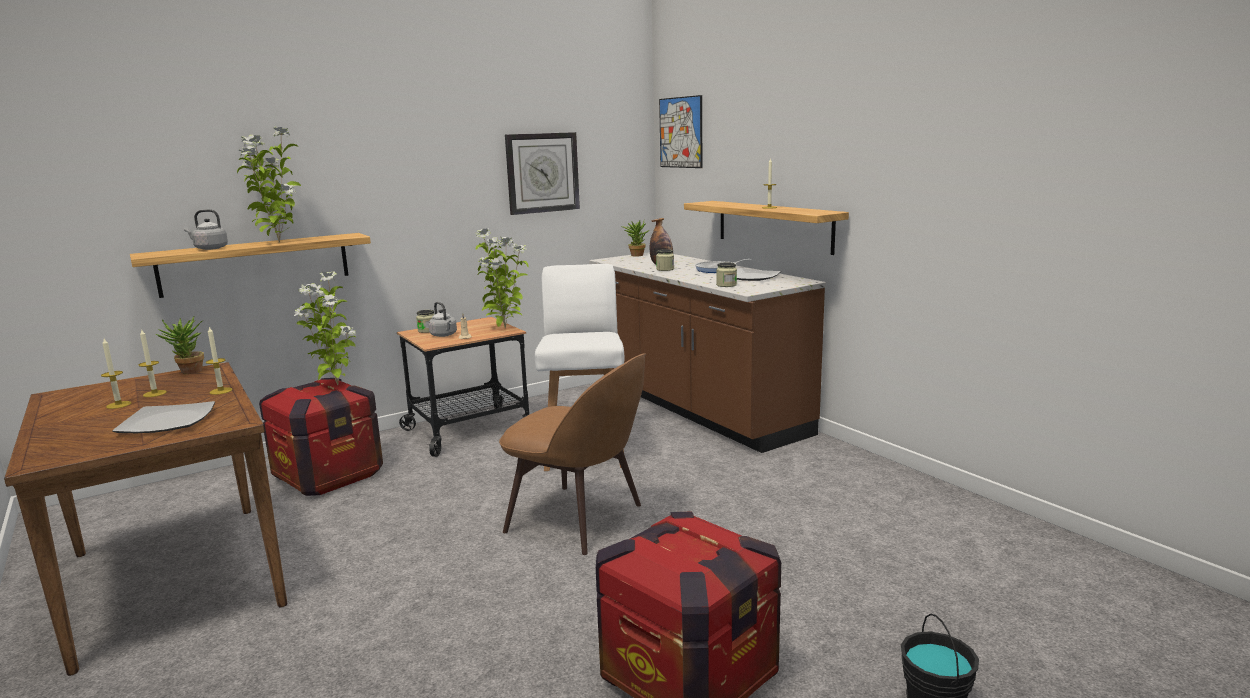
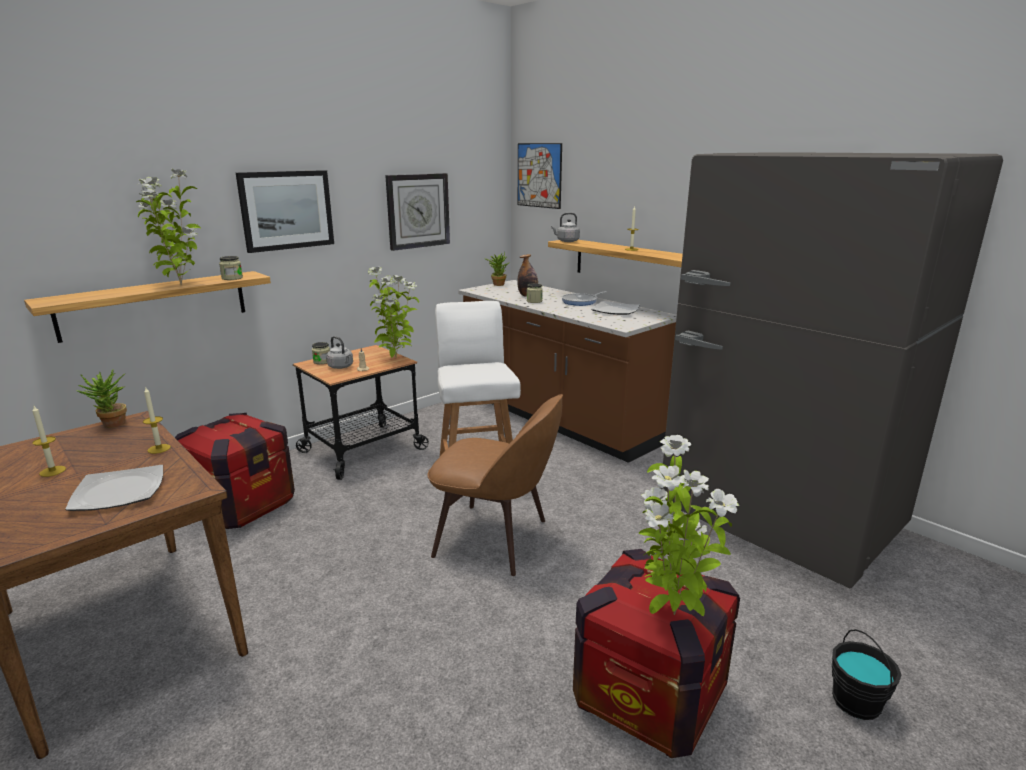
camera: 10 degrees left, 5 degrees up
(155, 393) = (87, 454): candle -> none
(209, 248) = (110, 293): grey kettle -> grey kettle (566, 241)
(335, 385) = (247, 422): potted plant -> potted plant (671, 615)
(395, 170) = (286, 210): none -> picture
(726, 285) = (600, 319): jar -> jar (232, 278)
(920, 519) = (778, 521): none -> grey fridge

